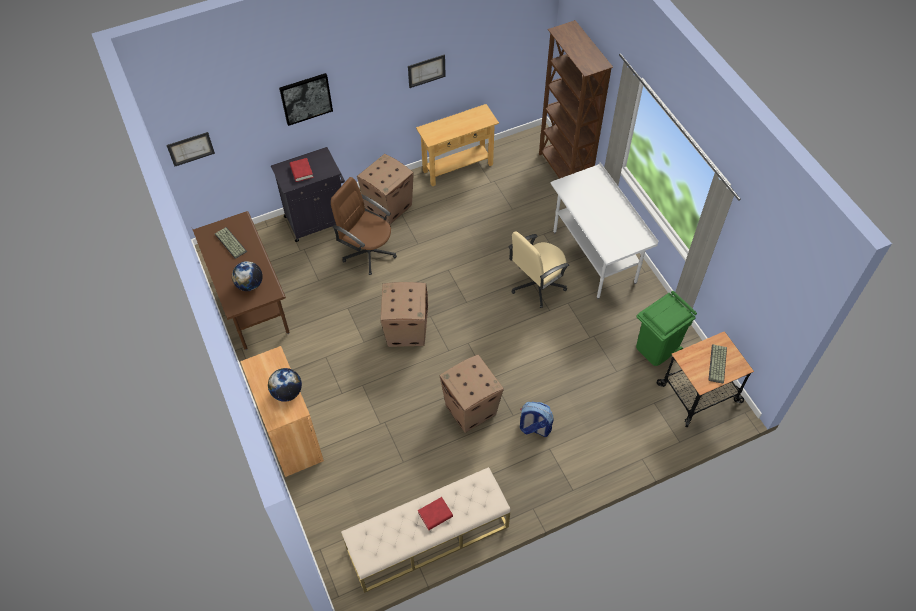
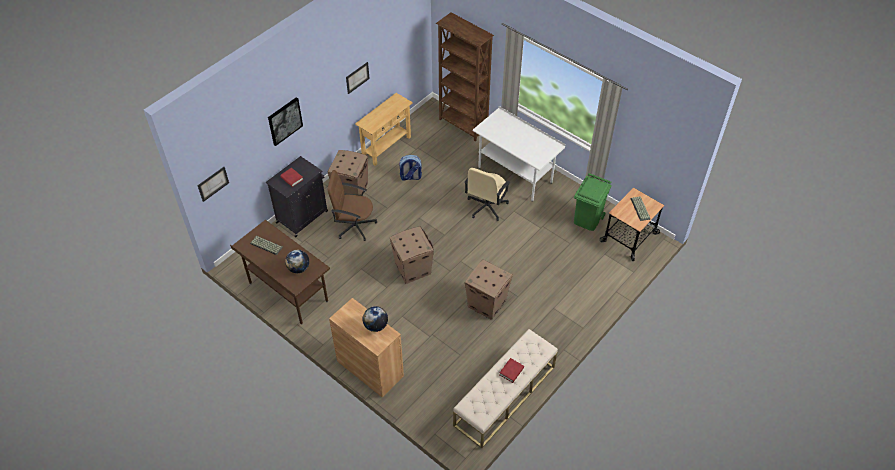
camera: 25 degrees left, 5 degrees down
(534, 428) = (536, 299): backpack -> backpack (410, 177)

